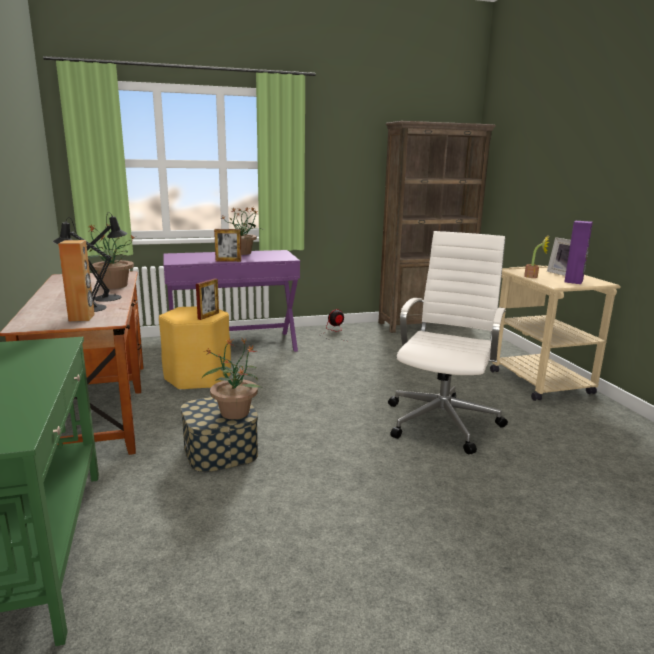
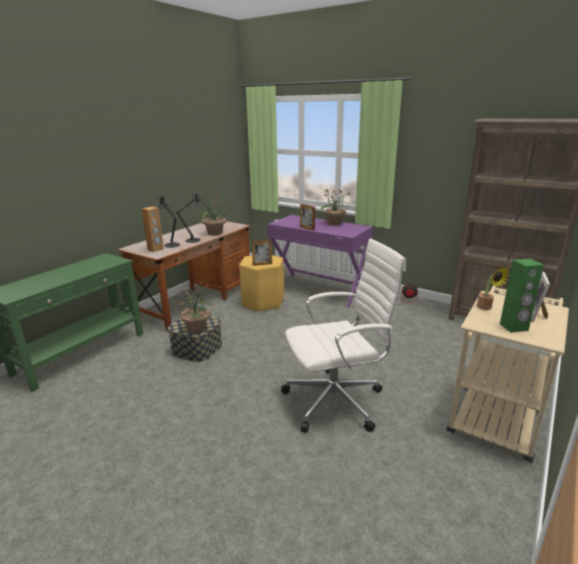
camera: 50 degrees right, 5 degrees up
(574, 281) = (514, 327): purple speaker -> green speaker

